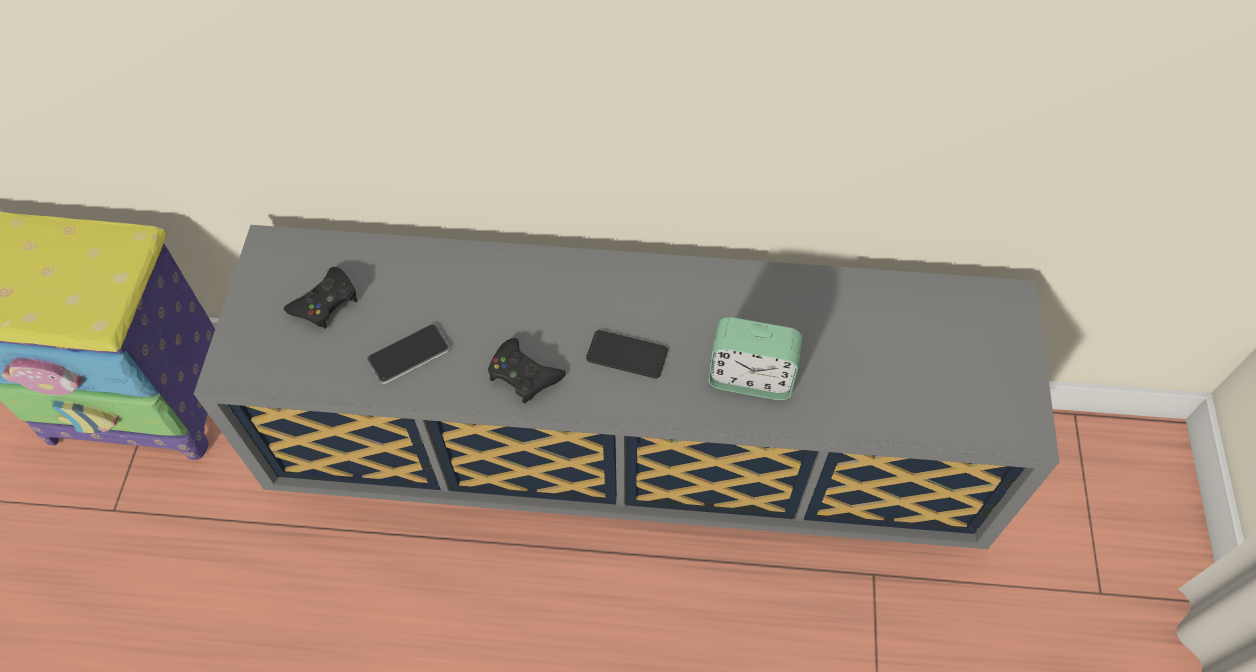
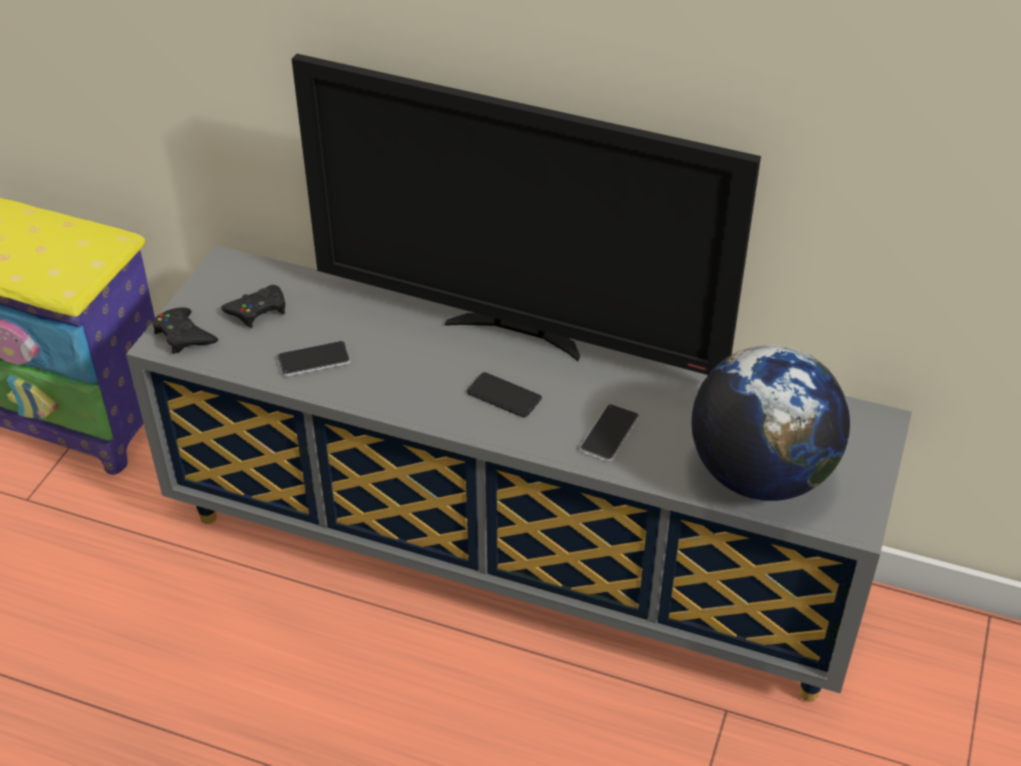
camera: 15 degrees right, 15 degrees down
(523, 374) = (407, 393): black game controller -> black game controller (184, 335)
(616, 270) = (518, 332): none -> television
(750, 378) = (609, 434): alarm clock -> phone
(915, 393) = (759, 475): none -> globe

